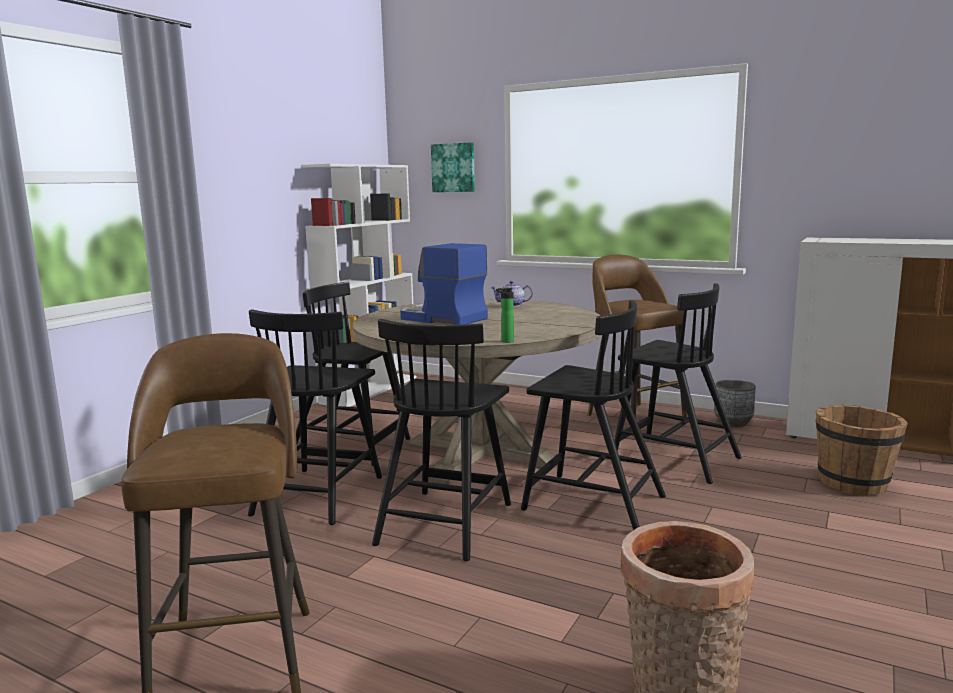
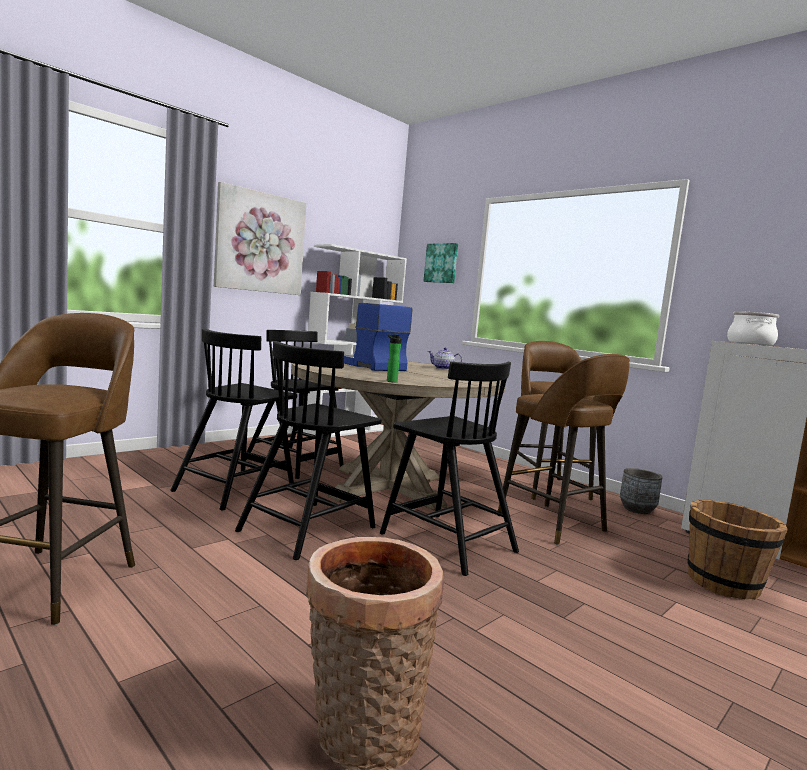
camera: 15 degrees right, 5 degrees down
(242, 173) = (260, 242): none -> picture
(673, 458) = (553, 525): black chair -> brown stool
(833, 240) = (750, 343): none -> cooking pot

